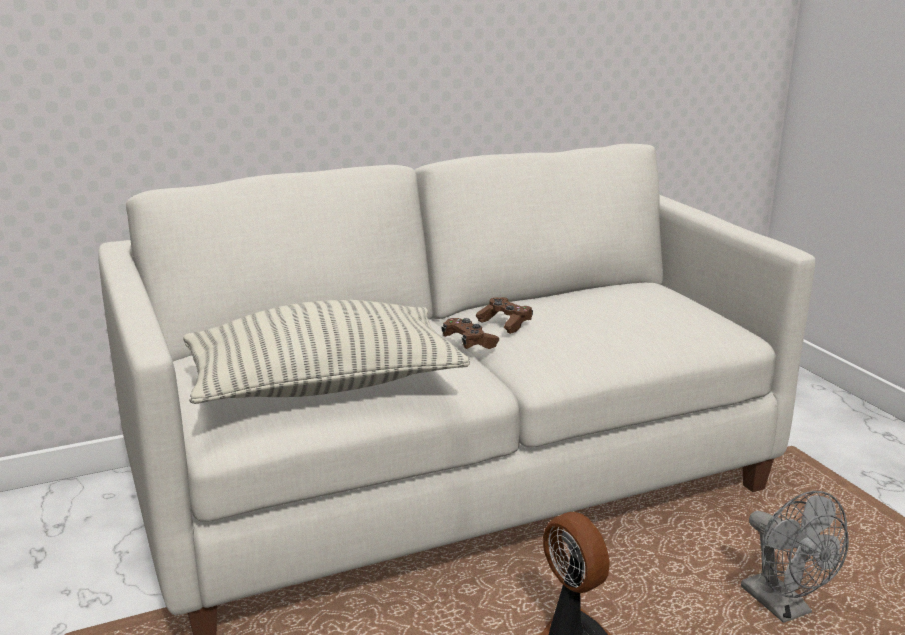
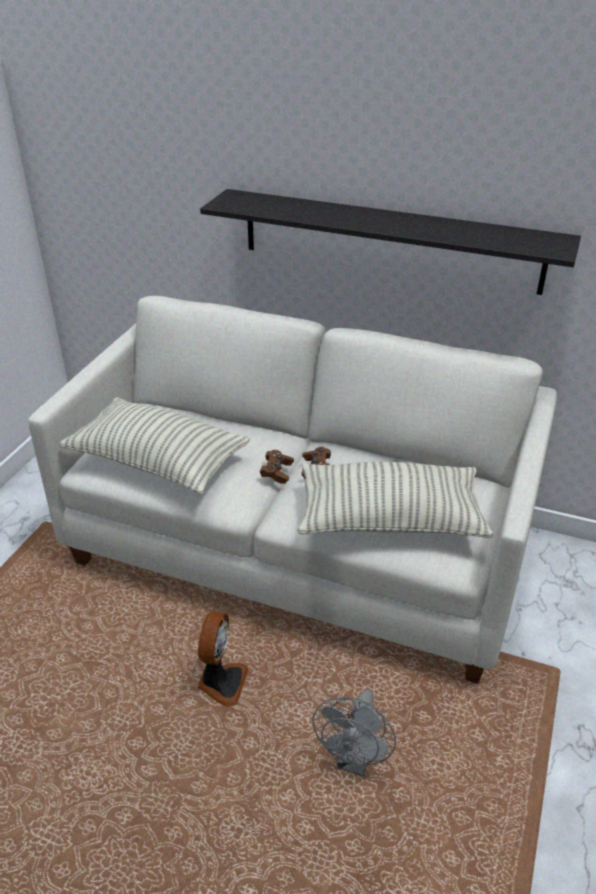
camera: 45 degrees right, 15 degrees up
(441, 52) = (389, 241): none -> black shelf
(639, 328) = (390, 519): none -> pillow

